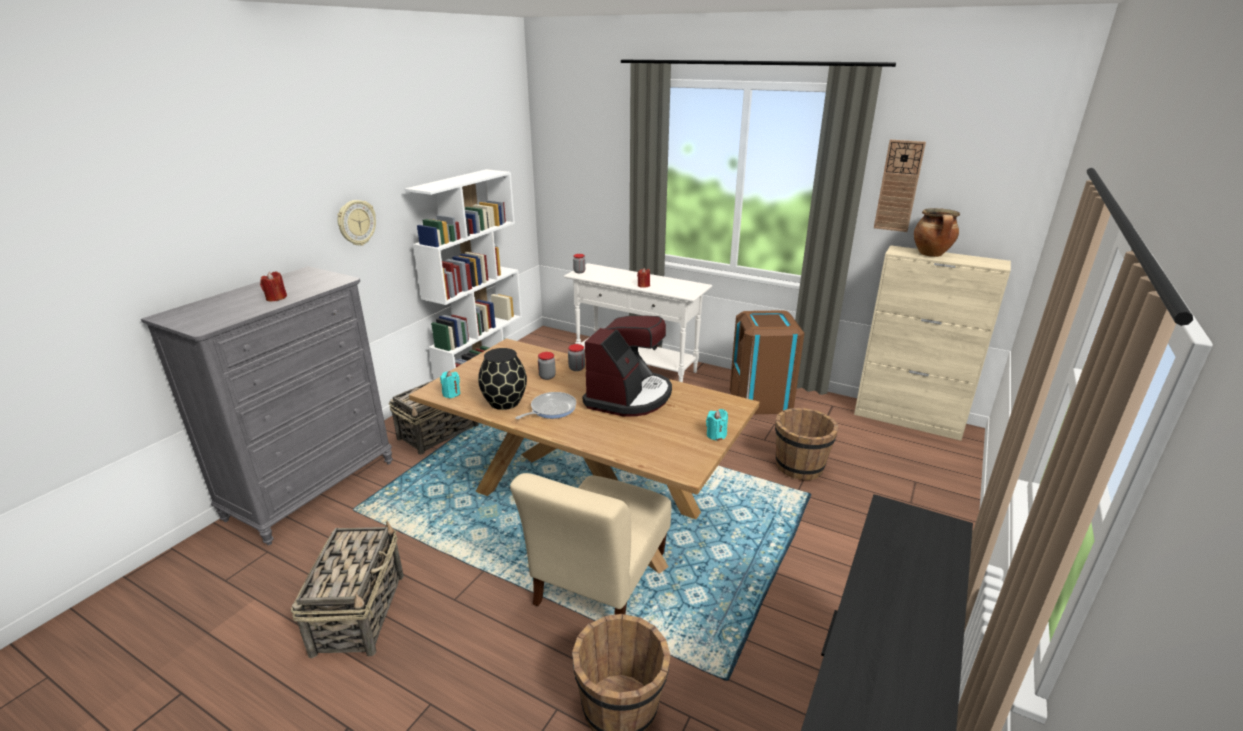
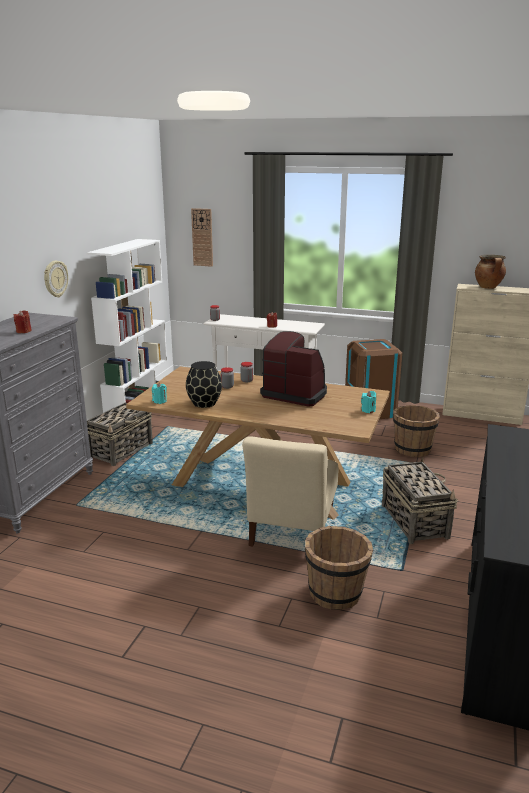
camera: 10 degrees left, 5 degrees down
(360, 612) = (117, 564): basket -> basket (414, 520)
(551, 409) = (242, 405): frying pan -> none
(629, 396) = (295, 394): coffee machine -> coffee machine turned 75 degrees counterclockwise
(898, 186) = (460, 240): wall clock -> wall clock (202, 237)

